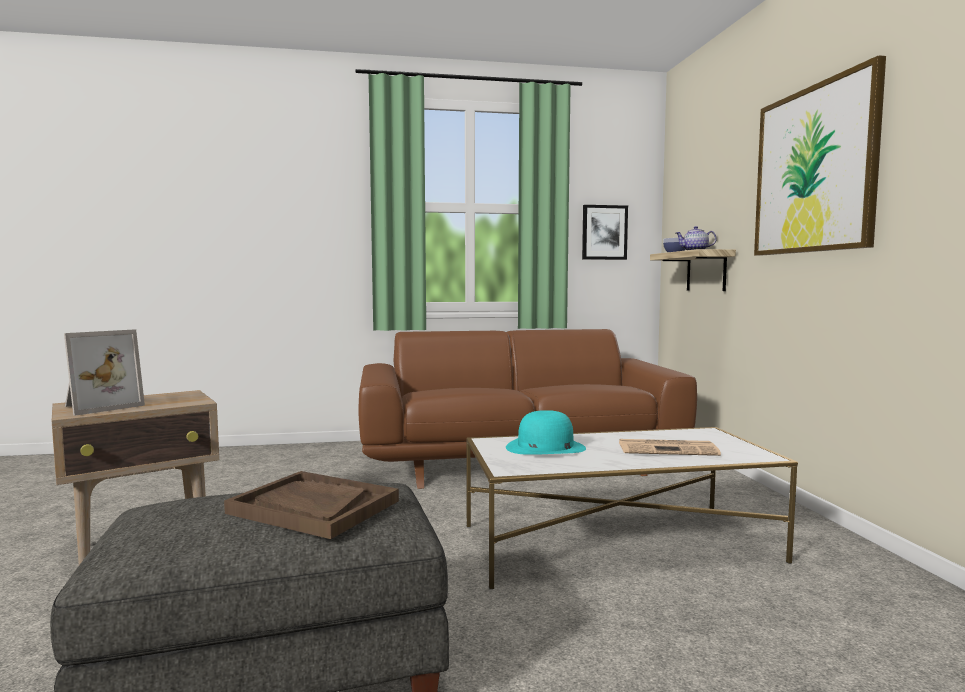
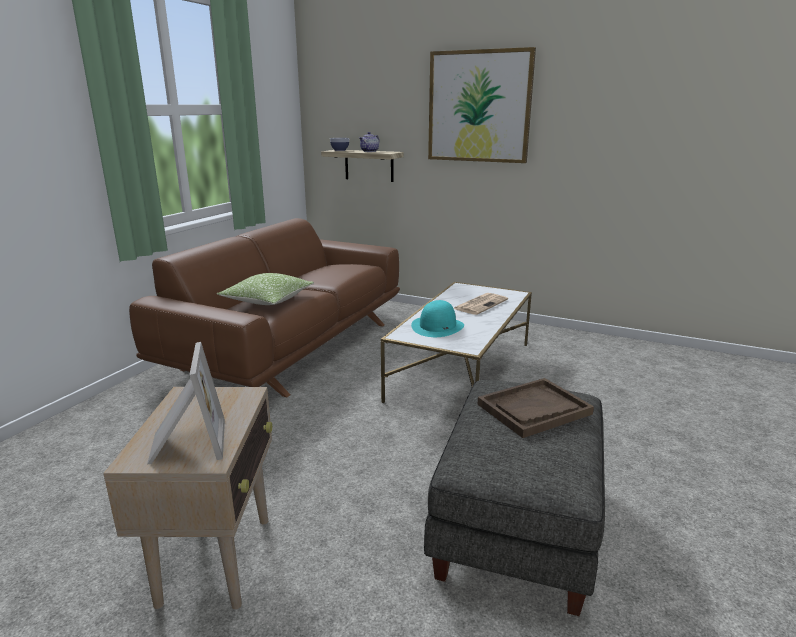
camera: 55 degrees left, 15 degrees up
(460, 388) = (267, 300): none -> pillow
(604, 232) = (270, 129): picture -> none

